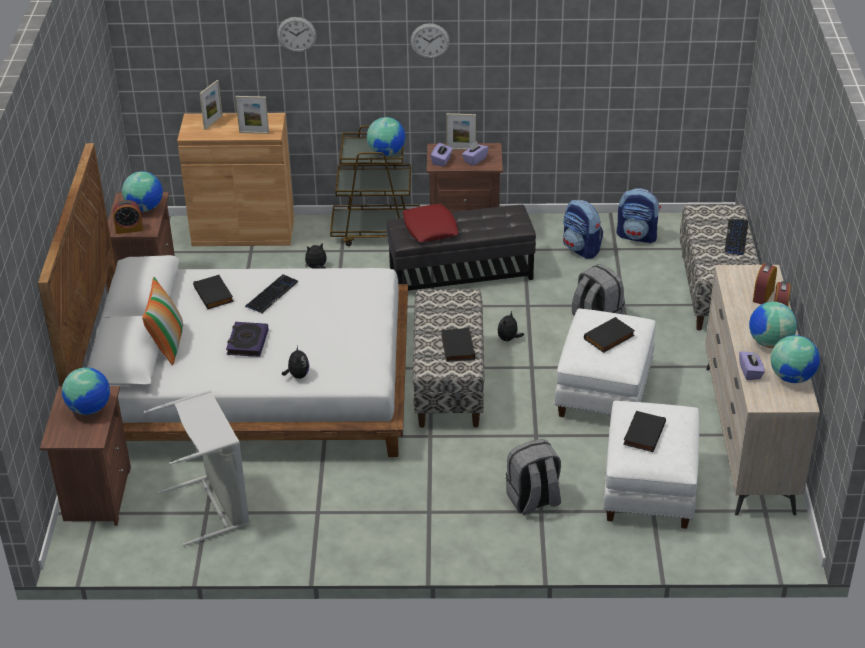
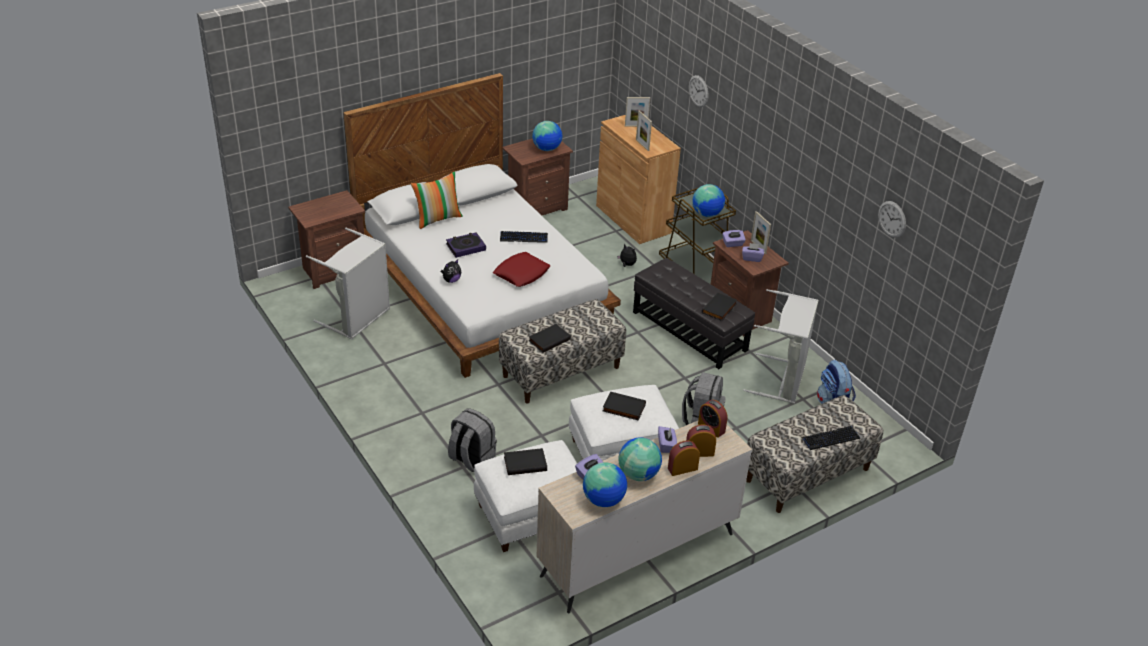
camera: 55 degrees right, 0 degrees up
(90, 408) = (335, 209): globe -> none
(129, 229) = (519, 152): alarm clock -> alarm clock (711, 428)
(214, 294) = (503, 216): black book -> black book (720, 309)
(429, 41) = (766, 146): wall clock -> wall clock (892, 219)
(430, 228) = (675, 279): red pillow -> red pillow (521, 273)
(508, 339) = (636, 382): plush toy -> none
(581, 249) = (782, 380): backpack -> grey laundry basket
(741, 310) = (666, 445): none -> purple tissue box

